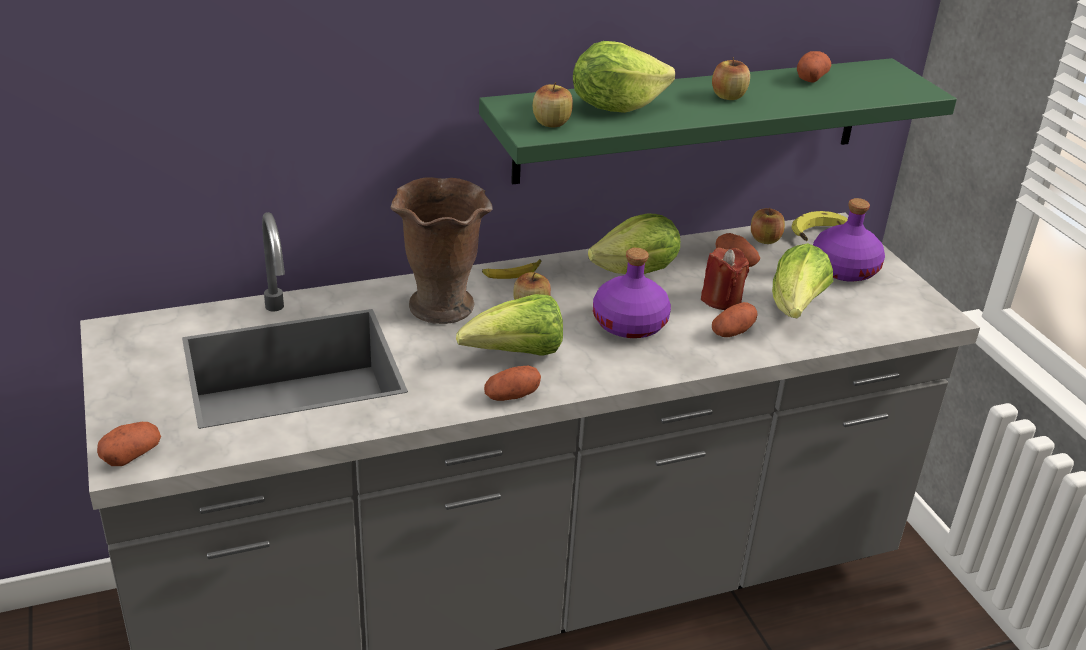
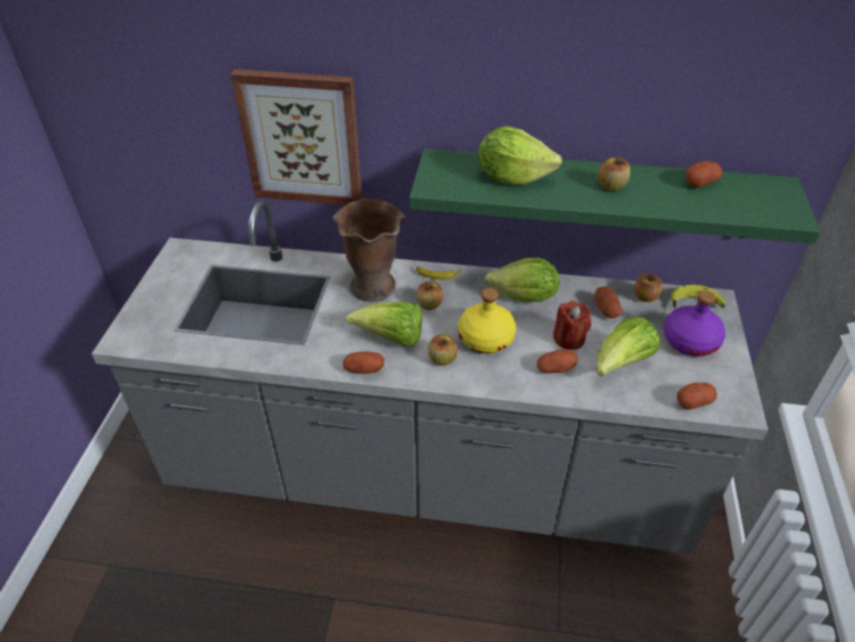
camera: 30 degrees right, 10 degrees up
(131, 455) = (128, 337): potato -> potato (694, 402)
(308, 112) = (302, 138): none -> picture
(551, 123) = (452, 181): apple -> apple (442, 359)
(630, 323) = (486, 338): purple bottle -> yellow bottle

